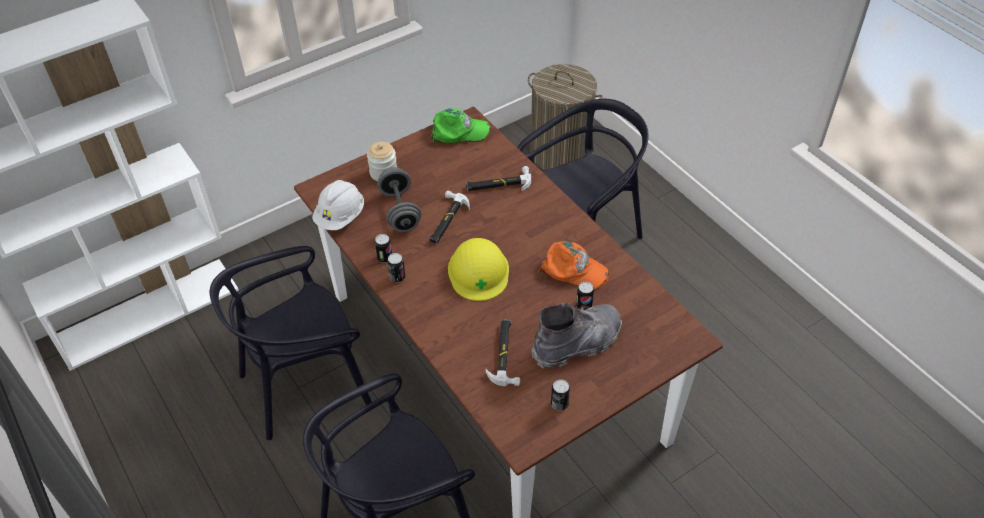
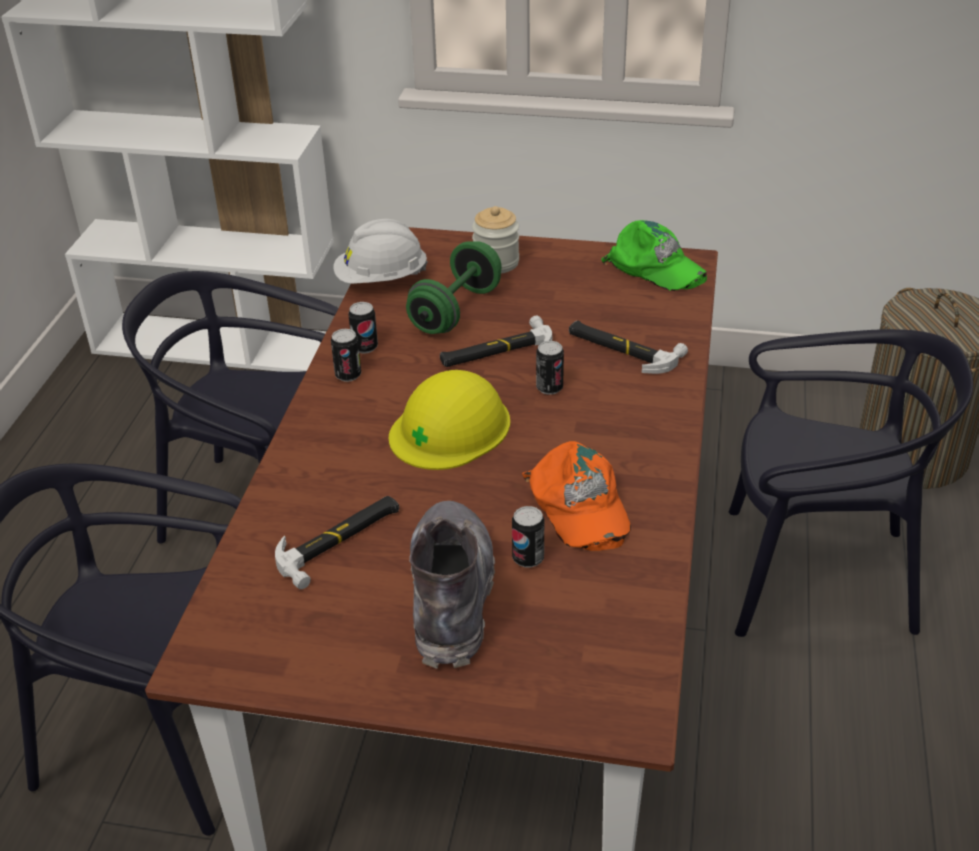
camera: 45 degrees right, 10 degrees down
(400, 211) = (455, 310): grey dumbbell -> green dumbbell
(559, 404) = (315, 651): can -> can (549, 388)
(577, 343) = (451, 597): grey boot -> grey boot turned 105 degrees counterclockwise

